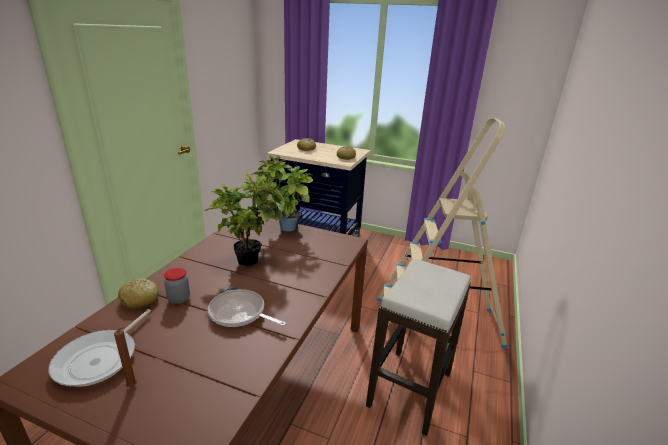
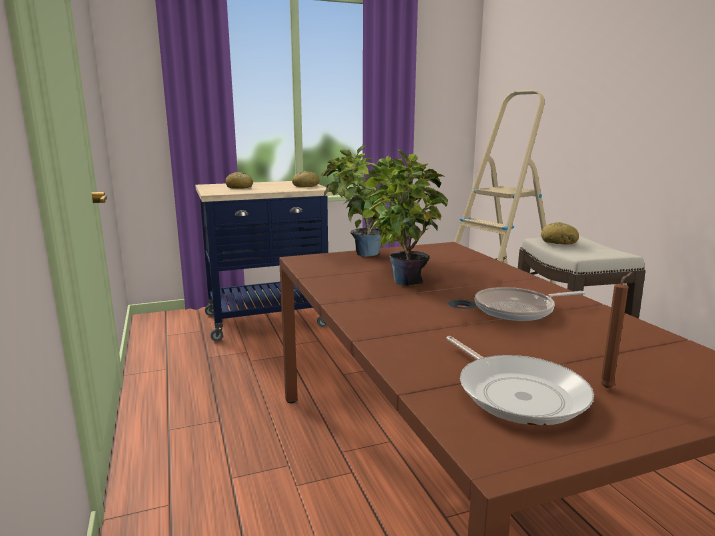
camera: 40 degrees left, 10 degrees down
(140, 300) = (398, 343): bread -> bread (558, 242)
(179, 299) = (434, 326): jar -> none

